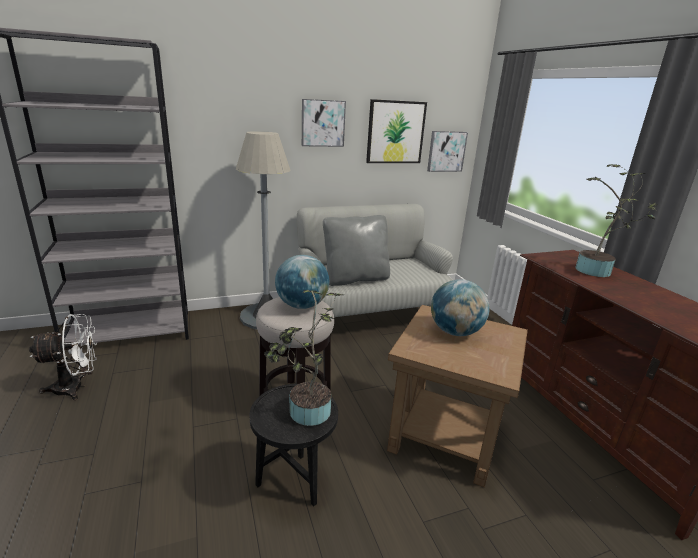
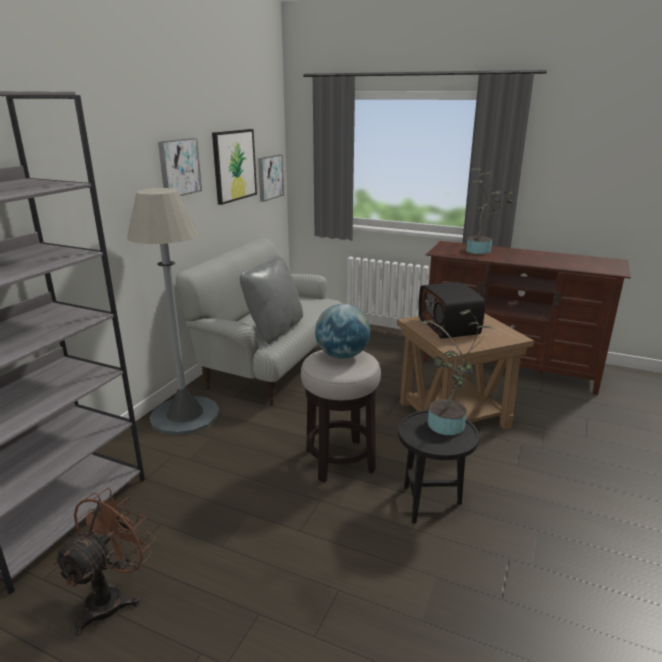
camera: 45 degrees left, 0 degrees up
(76, 387) = (112, 597): white fan -> brown fan
(455, 332) = (450, 326): globe -> radio

